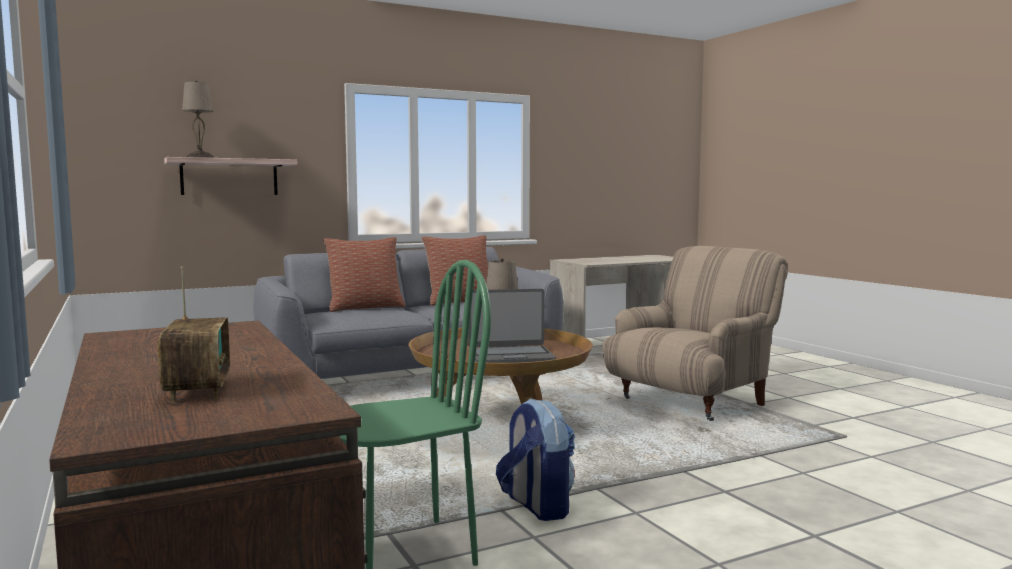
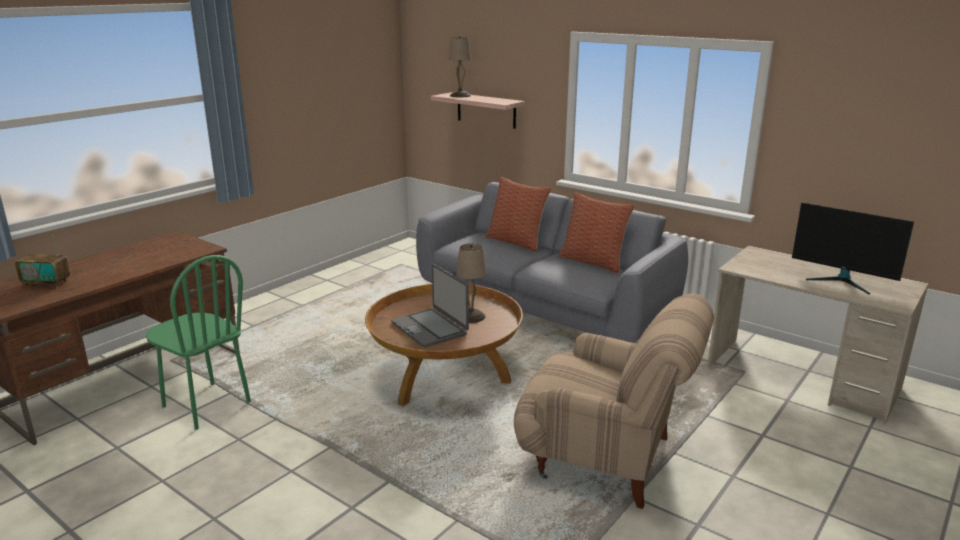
camera: 65 degrees right, 15 degrees up
(198, 390) = (46, 284): radio -> radio turned 45 degrees clockwise
(536, 506) = (287, 429): backpack -> none
(638, 258) = (842, 281): none -> monitor

